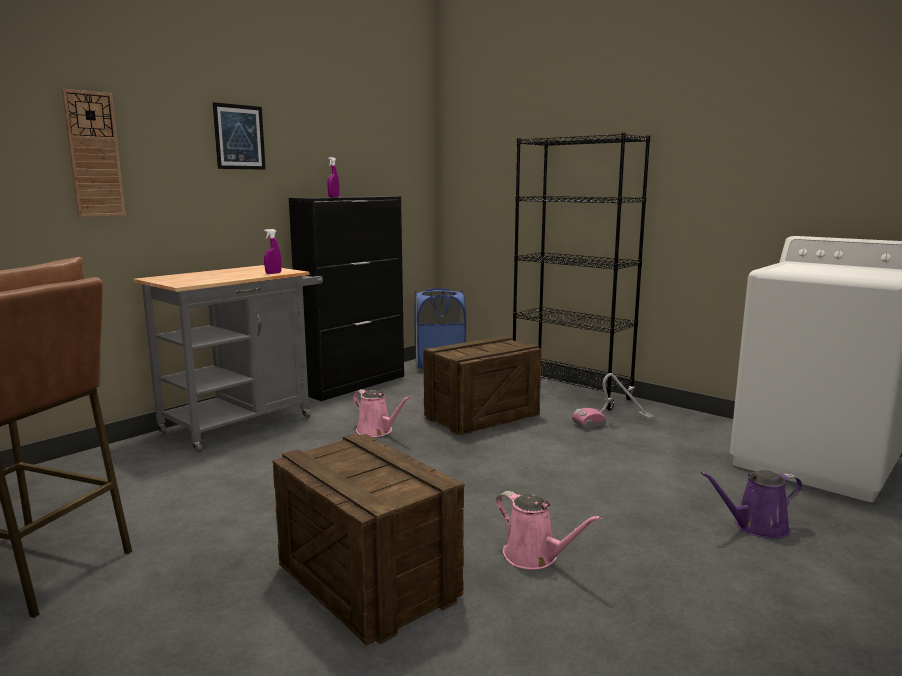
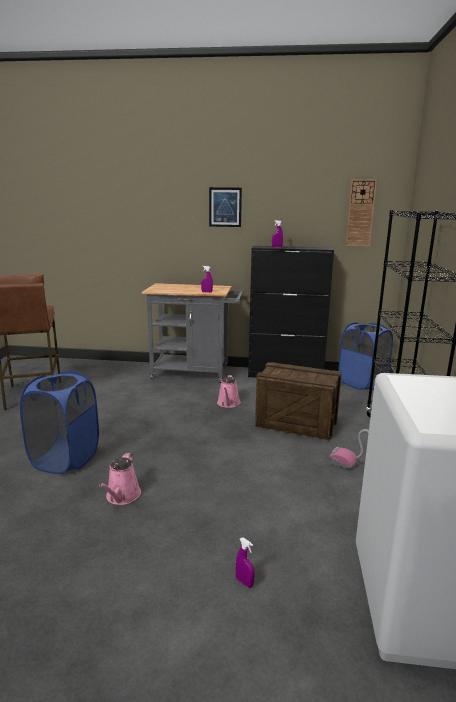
camera: 55 degrees right, 5 degrees up
(94, 155) = (143, 219): wall clock -> wall clock (360, 213)
(367, 581) = (65, 459): crate -> blue laundry basket
(756, 527) = (244, 582): purple watering can -> purple spray bottle

